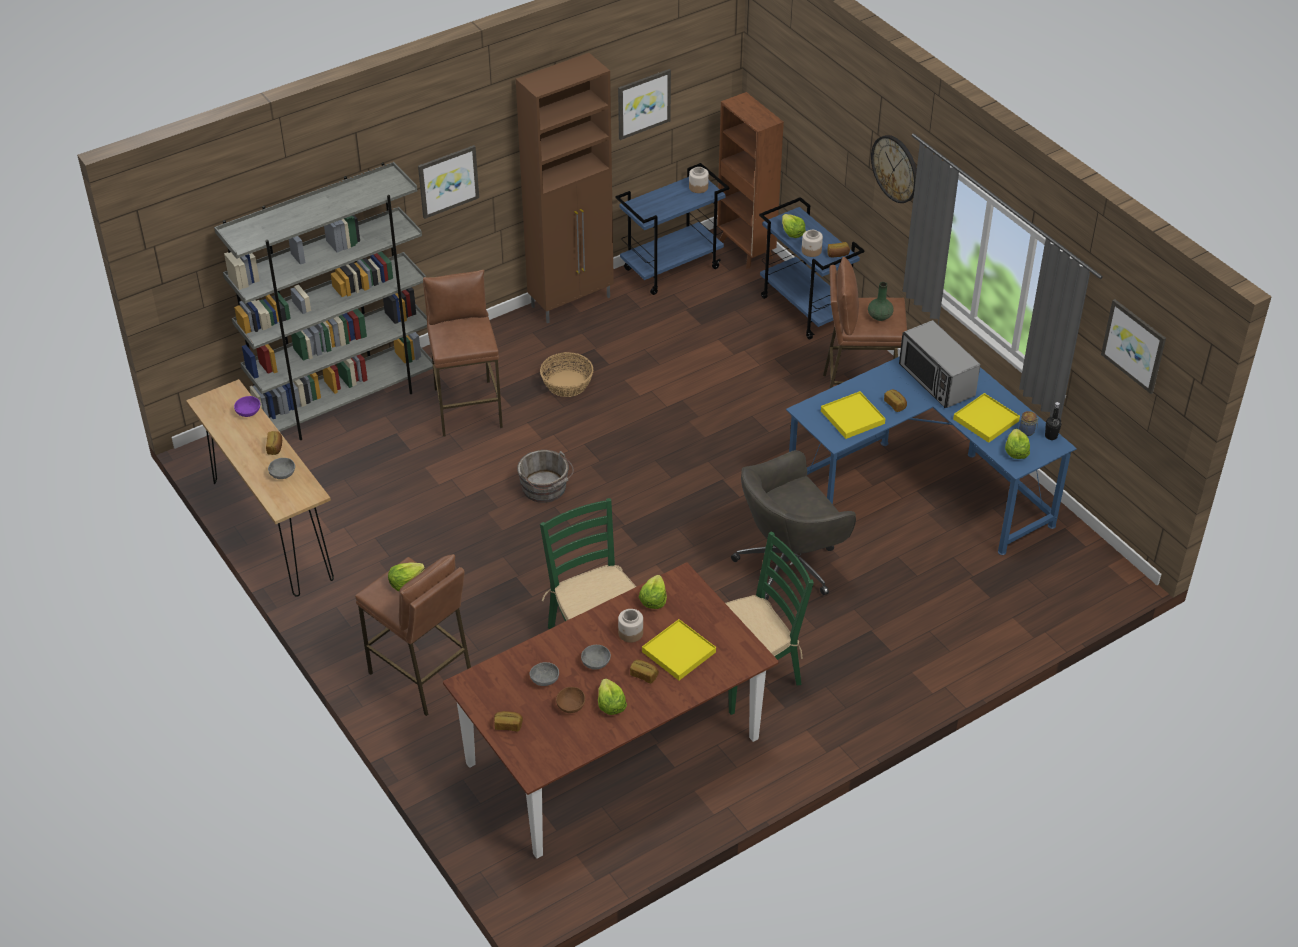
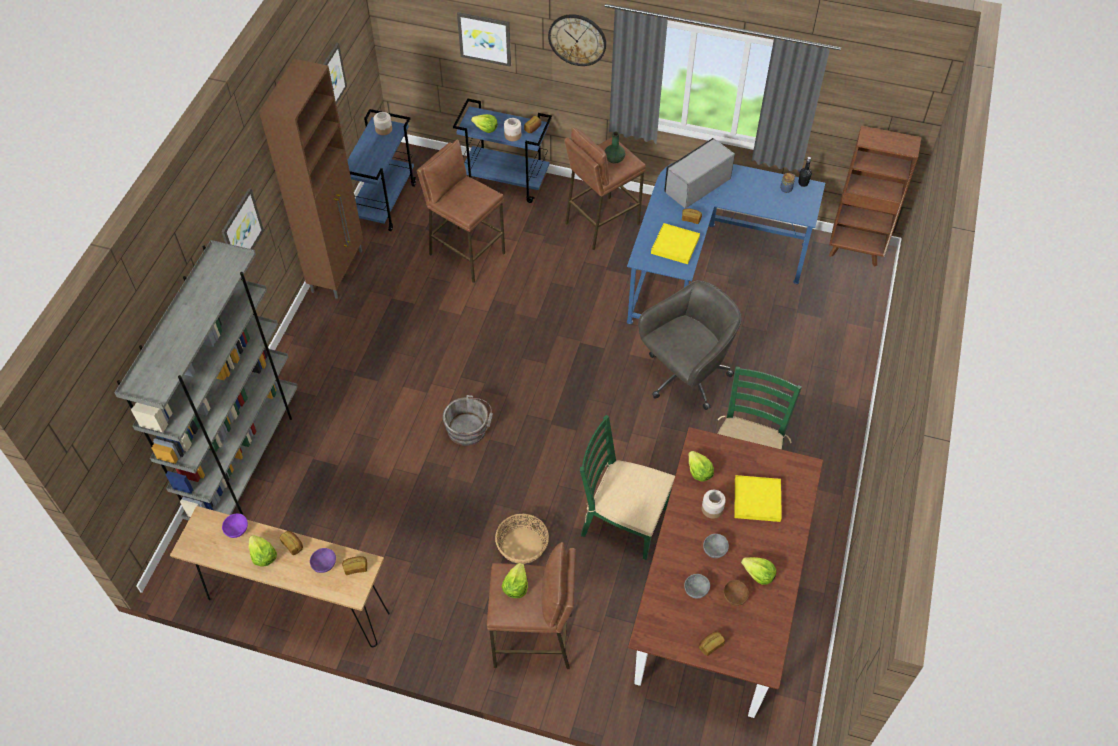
camera: 40 degrees left, 10 degrees up
(283, 475) = (324, 564): grey bowl -> purple bowl
(467, 407) = (346, 402): brown stool -> brown stool (466, 253)
(567, 383) = (400, 337): basket -> basket (522, 545)
(644, 675) = (754, 534): bread -> bread (355, 567)
(745, 250) = (421, 160): brown bookcase -> brown bookcase (855, 251)
(789, 565) = (685, 377): grey office chair -> grey office chair turned 150 degrees counterclockwise
(936, 380) = (697, 185): microwave -> microwave turned 120 degrees clockwise
(986, 420) = (755, 195): yellow tray -> none
(1016, 451) = (795, 207): lettuce -> lettuce (263, 556)
(1134, 345) = (868, 88): picture -> picture (485, 38)

